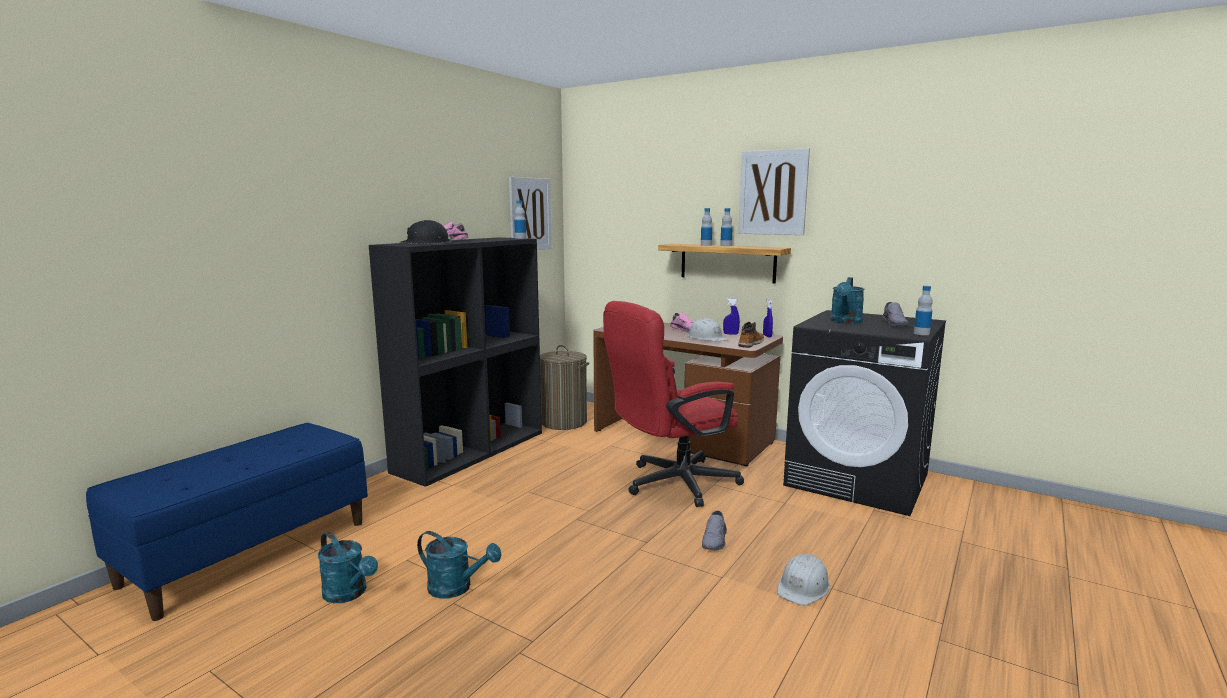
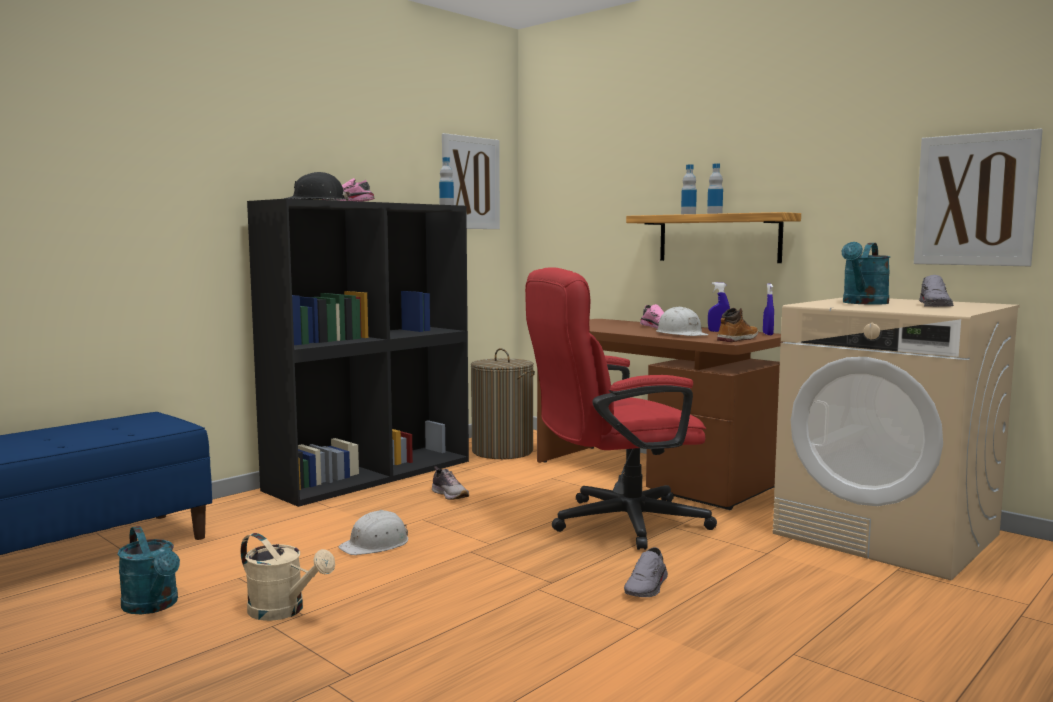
camera: 10 degrees right, 5 degrees down
(457, 588) = (284, 611): turquoise watering can -> beige watering can
(540, 467) = (450, 495): none -> shoe
(773, 192) = (776, 140): picture -> picture (975, 200)
(803, 586) = (751, 648): white hard hat -> white hard hat (376, 544)
(858, 480) = (887, 534): black washing machine -> beige washing machine
(921, 333) = (964, 311): bottle -> none

